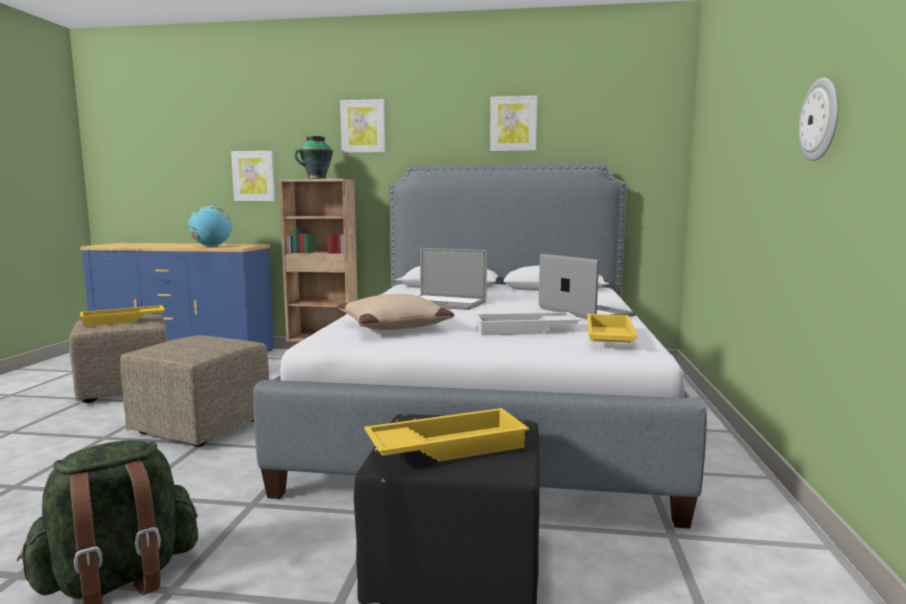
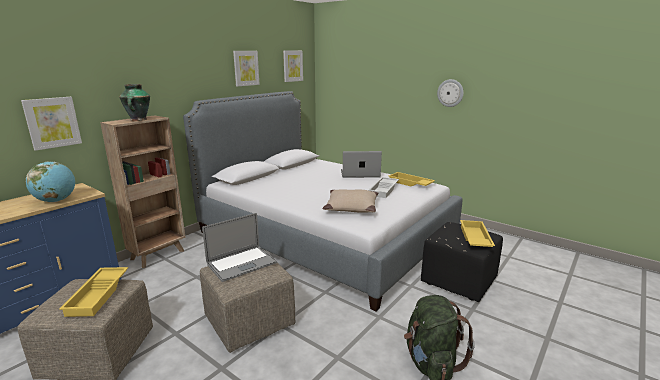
camera: 60 degrees left, 10 degrees up
(363, 126) = (152, 71): picture -> picture (292, 66)
(443, 303) = (305, 189): laptop -> laptop (241, 263)

